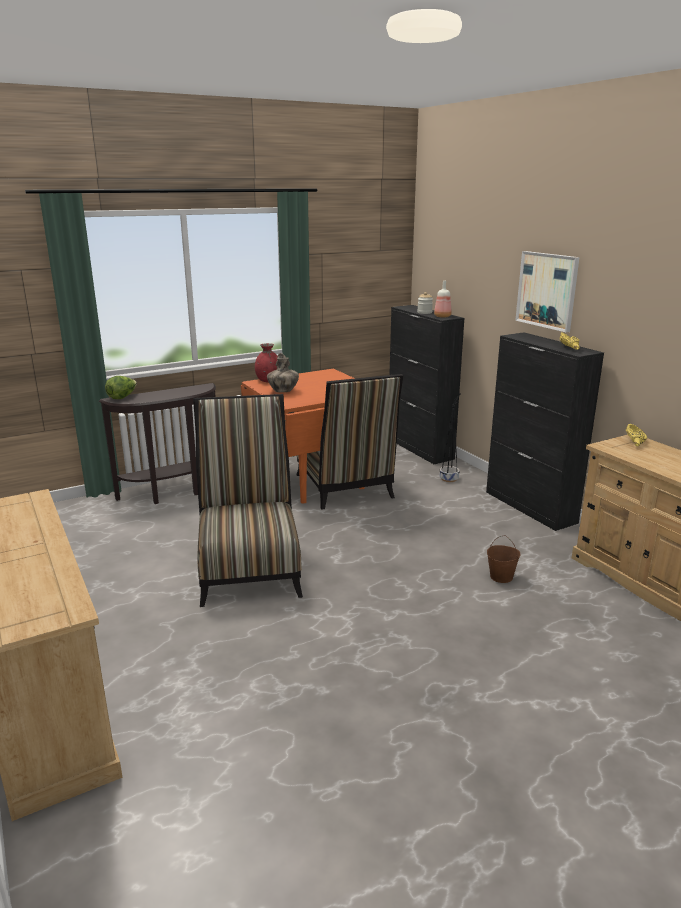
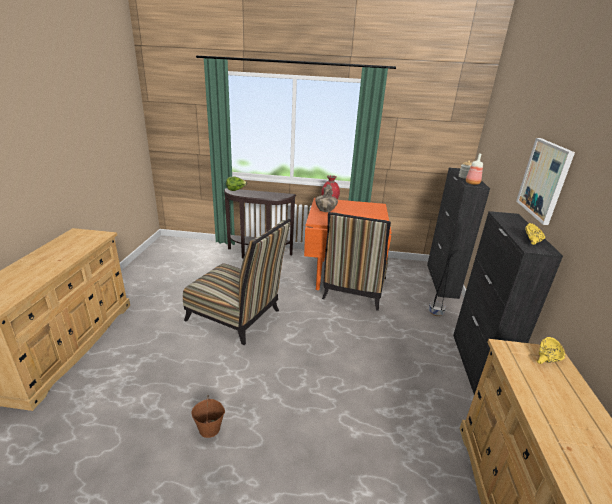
camera: 35 degrees right, 5 degrees up
(249, 565) = (238, 317): chair -> chair turned 90 degrees clockwise
(501, 577) = (379, 411): brown bucket -> brown bucket (210, 428)

